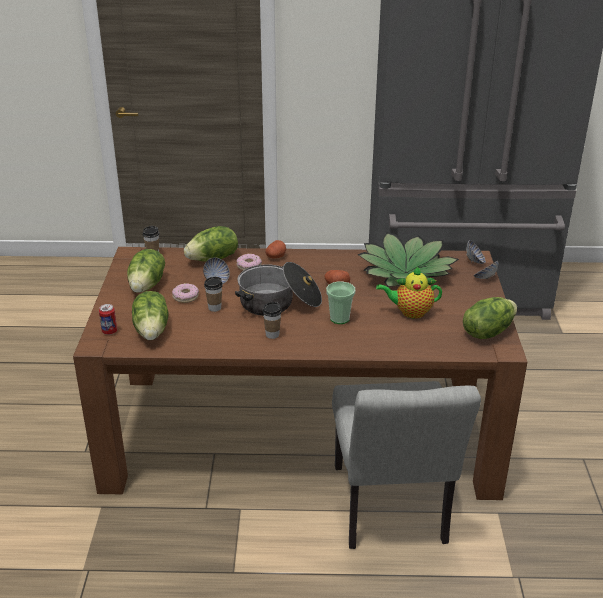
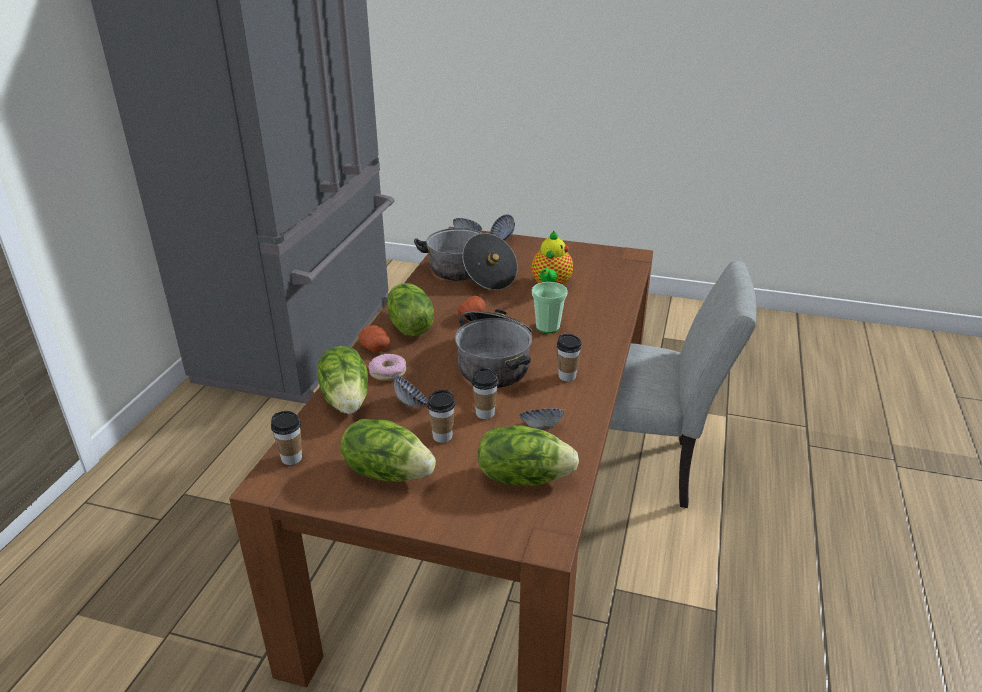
camera: 75 degrees left, 0 degrees up
(109, 331) = (511, 523): can -> none
(185, 297) = (442, 436): donut -> cup
(205, 331) = (541, 428): none -> bowl
(406, 273) = (469, 274): potted plant -> cooking pot
(487, 332) = (600, 256): lettuce -> lettuce (409, 327)

